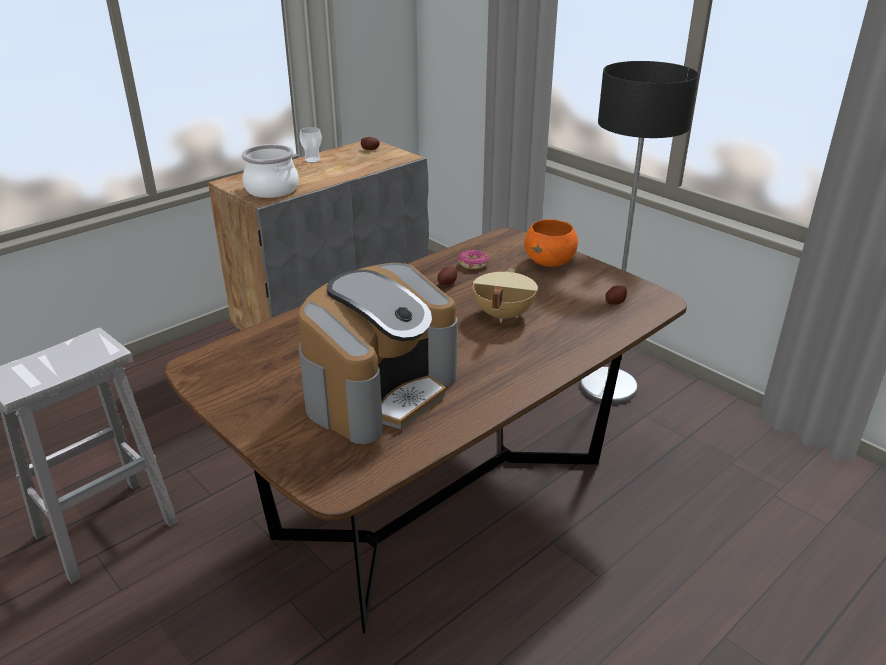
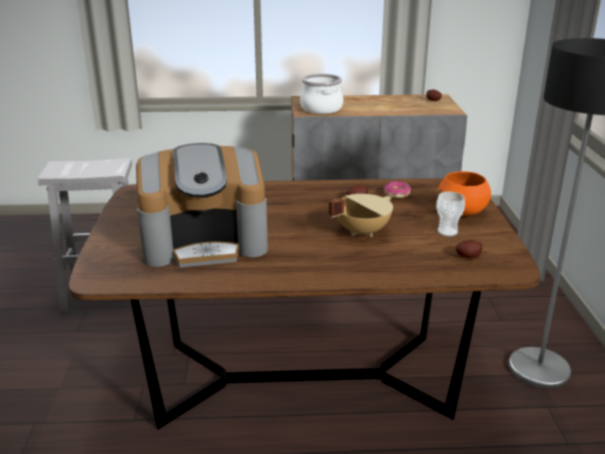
camera: 40 degrees right, 5 degrees down
(312, 160) = (379, 98): cup -> cup (447, 232)

